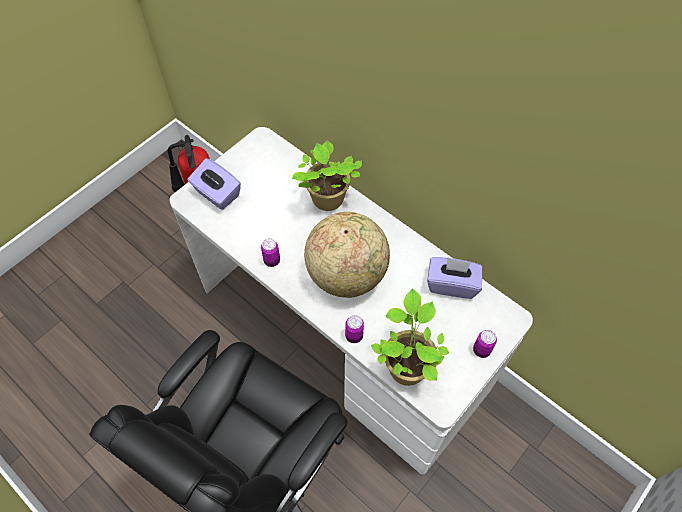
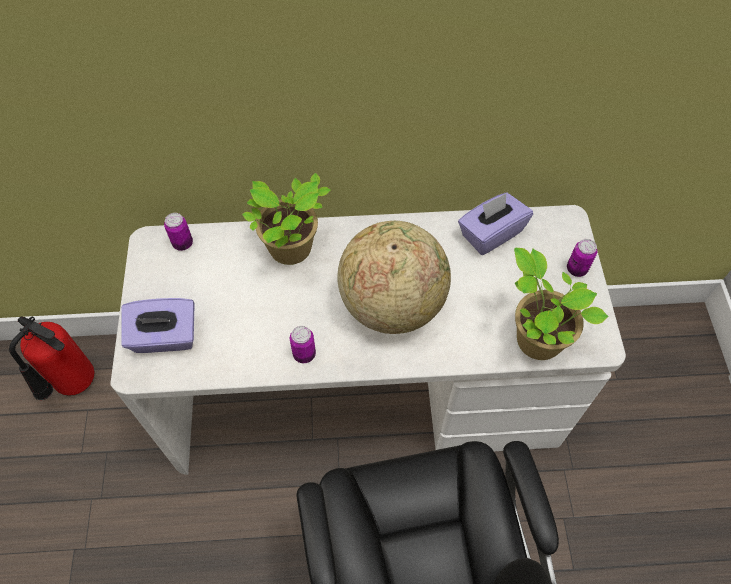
camera: 45 degrees left, 0 degrees up
(354, 336) = (463, 354): can -> can (183, 243)

